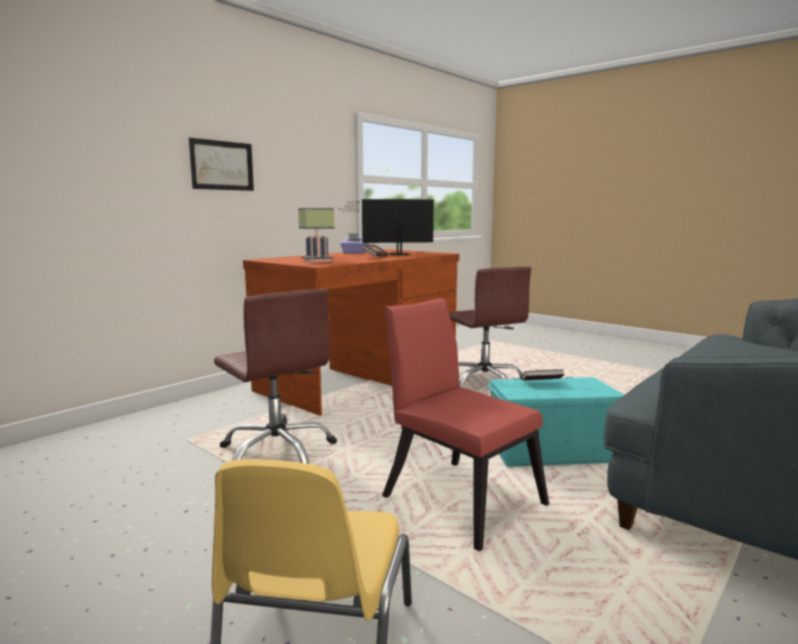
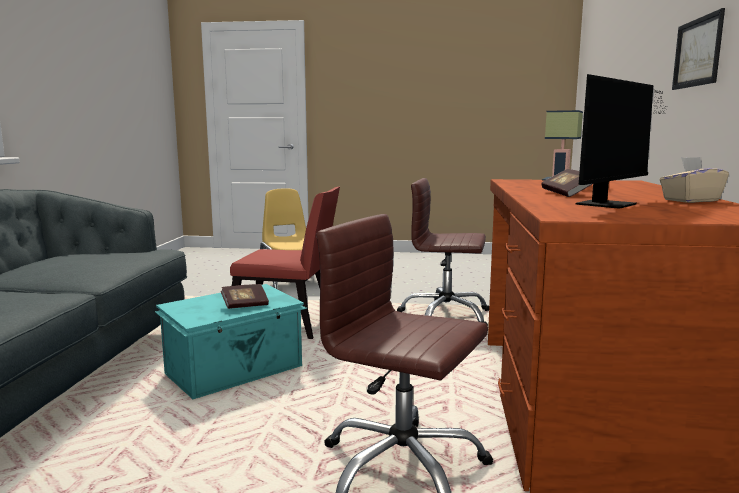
camera: 145 degrees right, 0 degrees up
(354, 253) = (690, 200): purple tissue box -> beige tissue box

